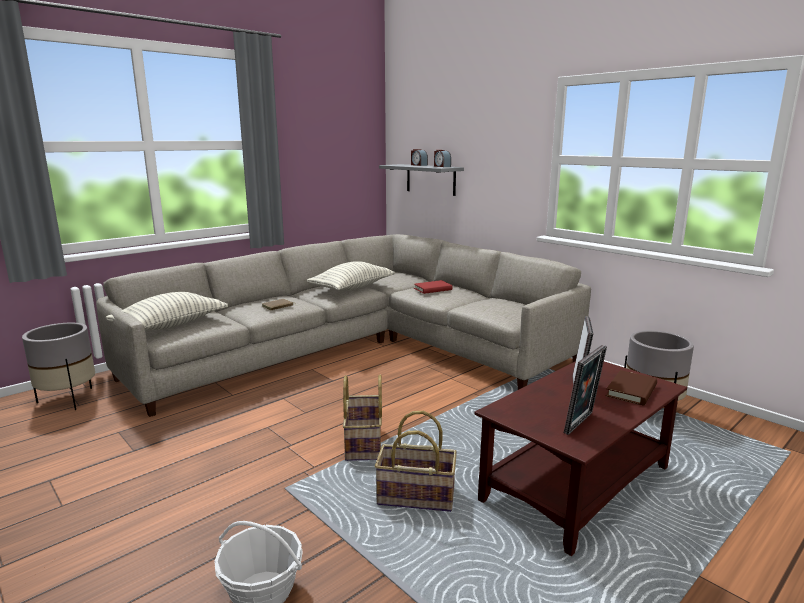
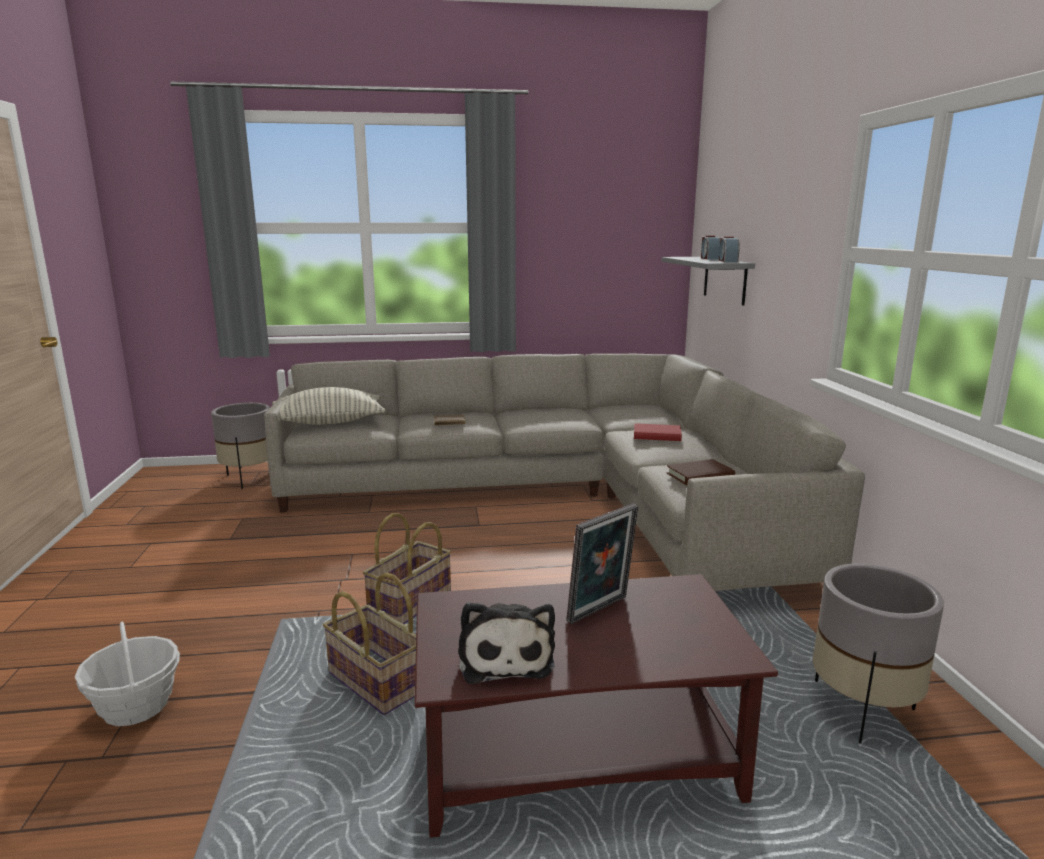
camera: 35 degrees right, 0 degrees up
(352, 288) = (563, 417): pillow -> none
(581, 424) = (505, 657): picture frame -> plush toy
(631, 391) = (667, 643): brown book -> brown book (700, 476)

